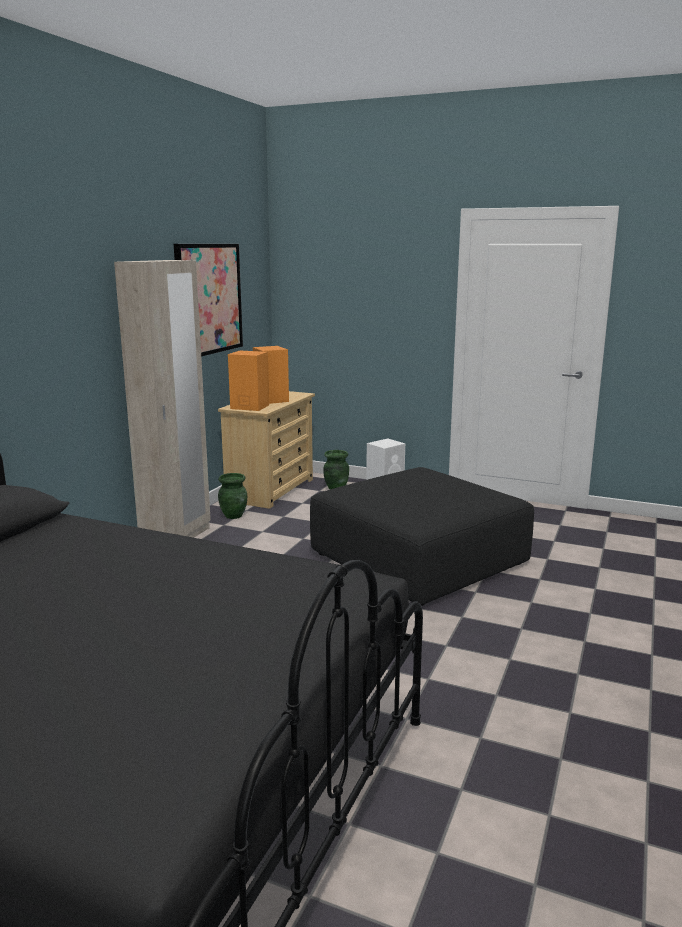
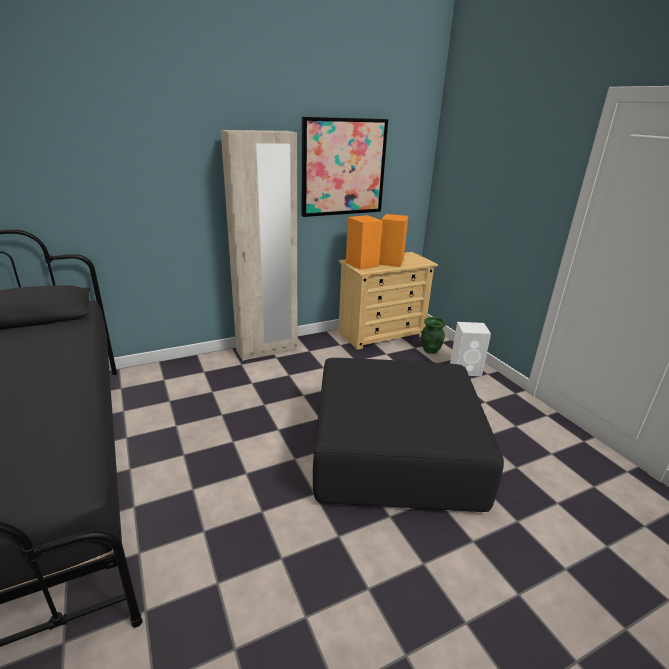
camera: 40 degrees right, 10 degrees up
(234, 515) = (326, 346): green vase -> none

